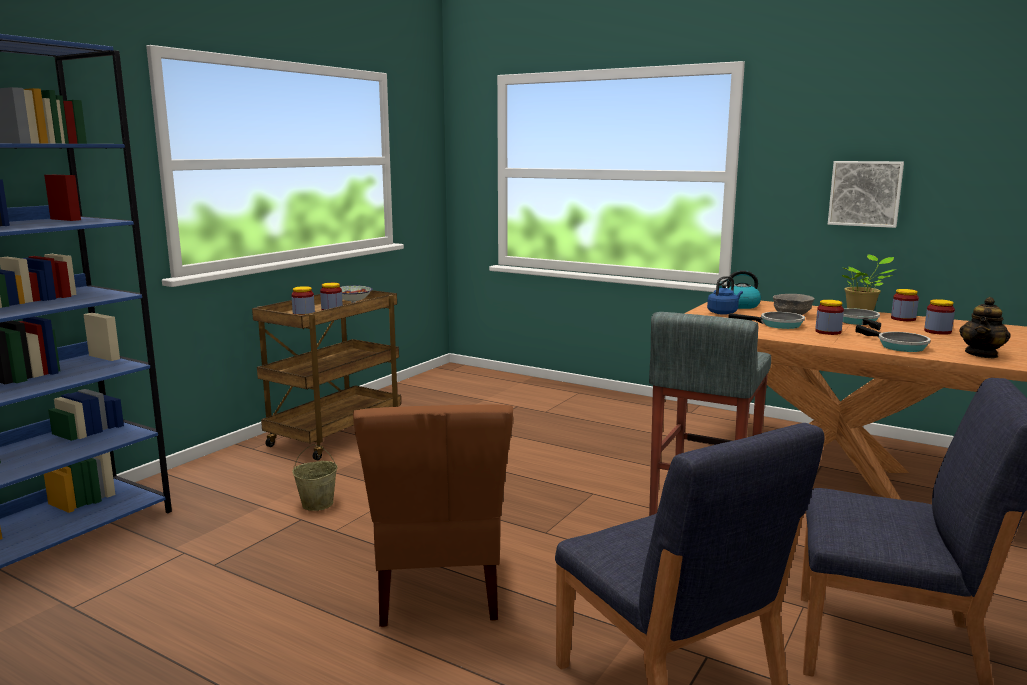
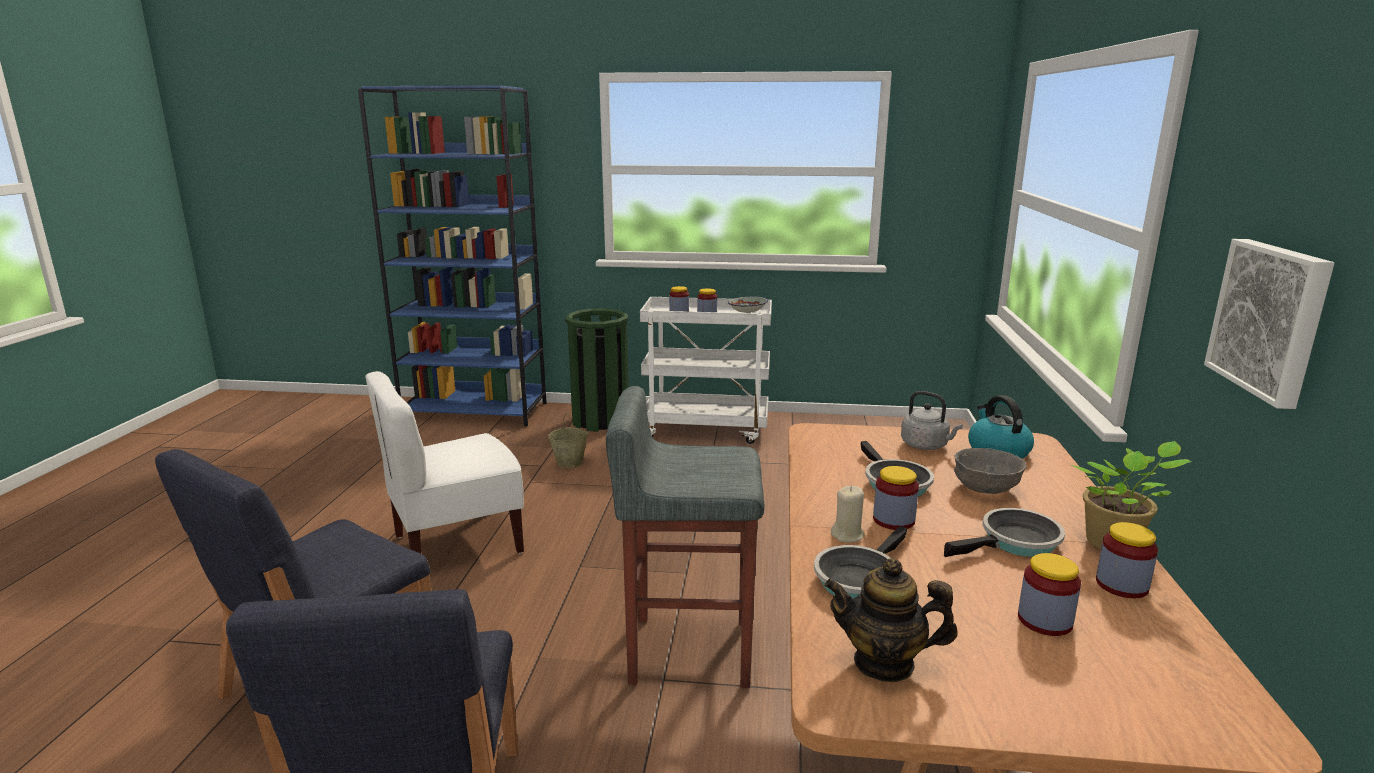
camera: 65 degrees right, 5 degrees up
(229, 472) = (601, 420): none -> green trash can
(335, 434) = (707, 429): brown cart -> white cart
(439, 589) = (456, 543): brown chair -> white chair
(723, 313) = (926, 446): blue kettle -> grey kettle
(845, 340) = (847, 535): none -> beige candle

